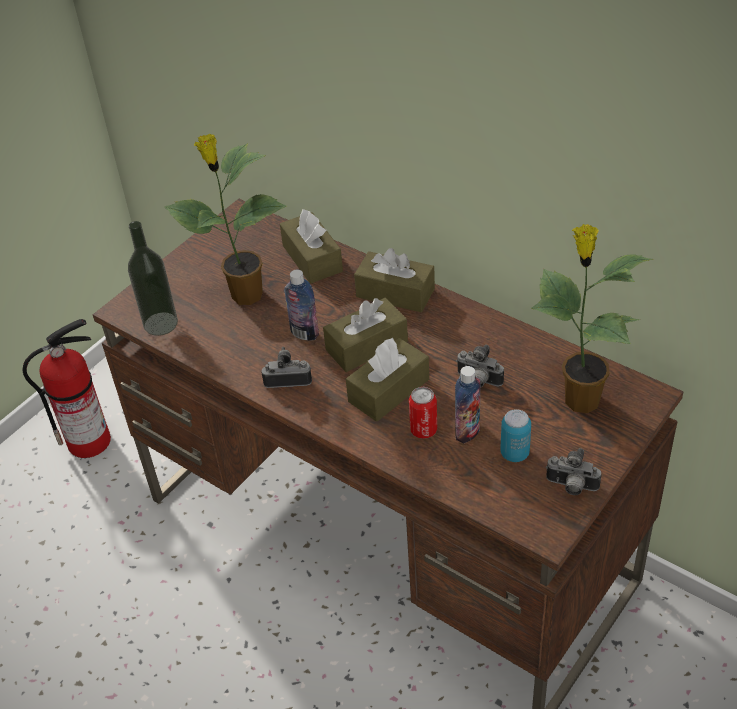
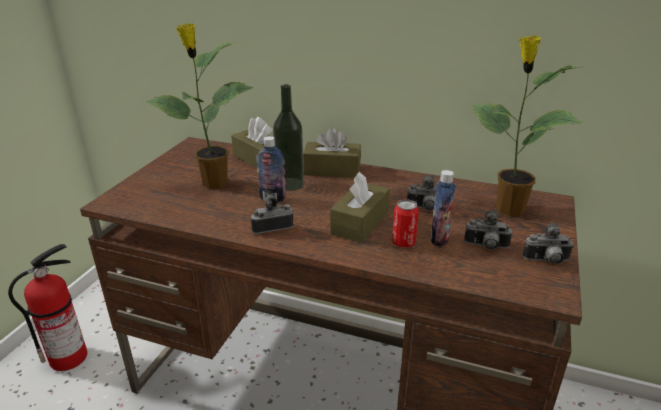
camera: 20 degrees left, 15 degrees down
(160, 323) = (145, 207): bottle -> bottle (290, 184)
(366, 346) = (326, 199): brown tissue box -> none
(514, 453) = (486, 247): can -> camera

